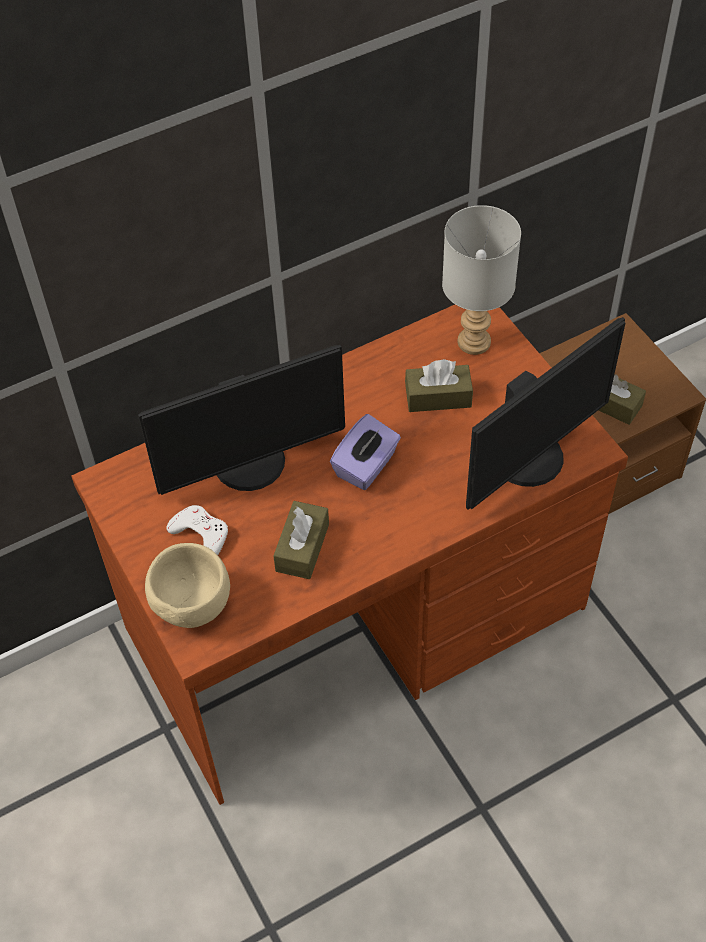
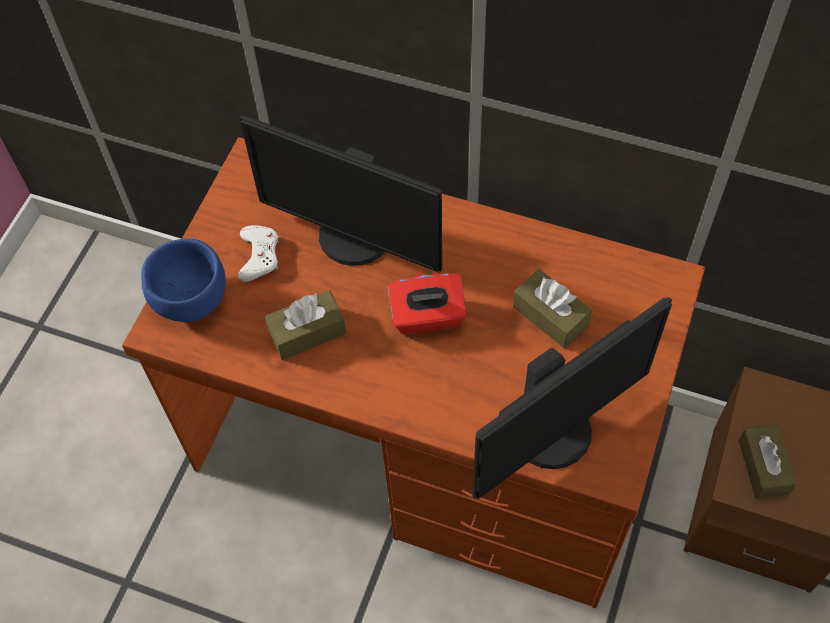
camera: 50 degrees right, 5 degrees up
(191, 604) = (190, 299): beige bowl -> blue bowl
(366, 466) = (427, 317): purple tissue box -> red tissue box
(473, 343) = (636, 299): grey table lamp -> none
(530, 459) = (554, 434): monitor -> monitor turned 45 degrees counterclockwise

